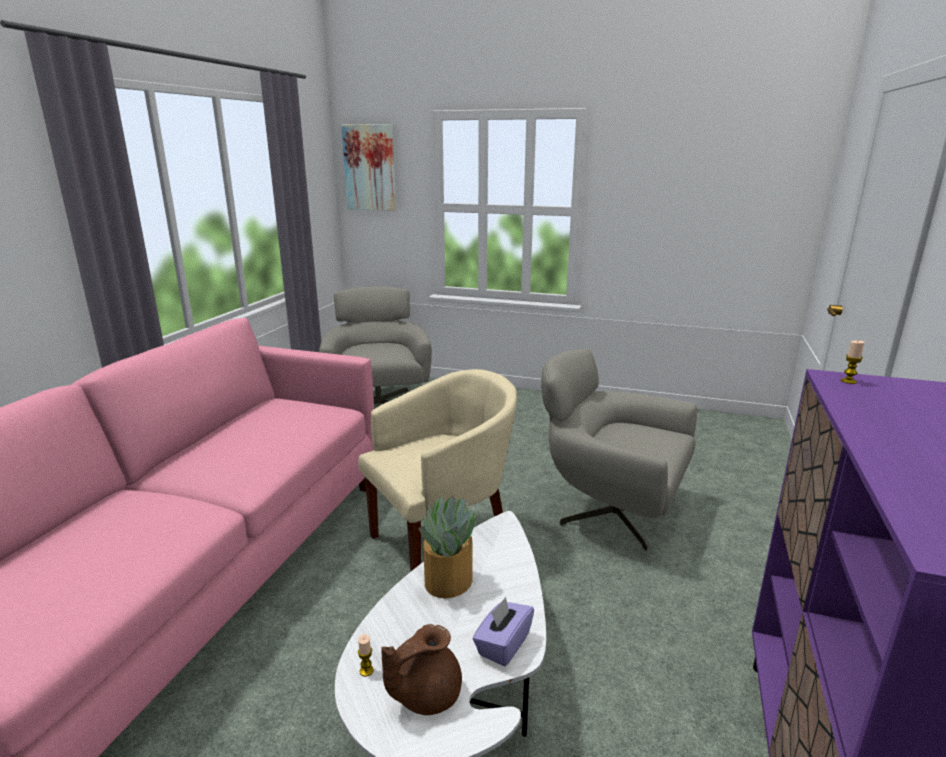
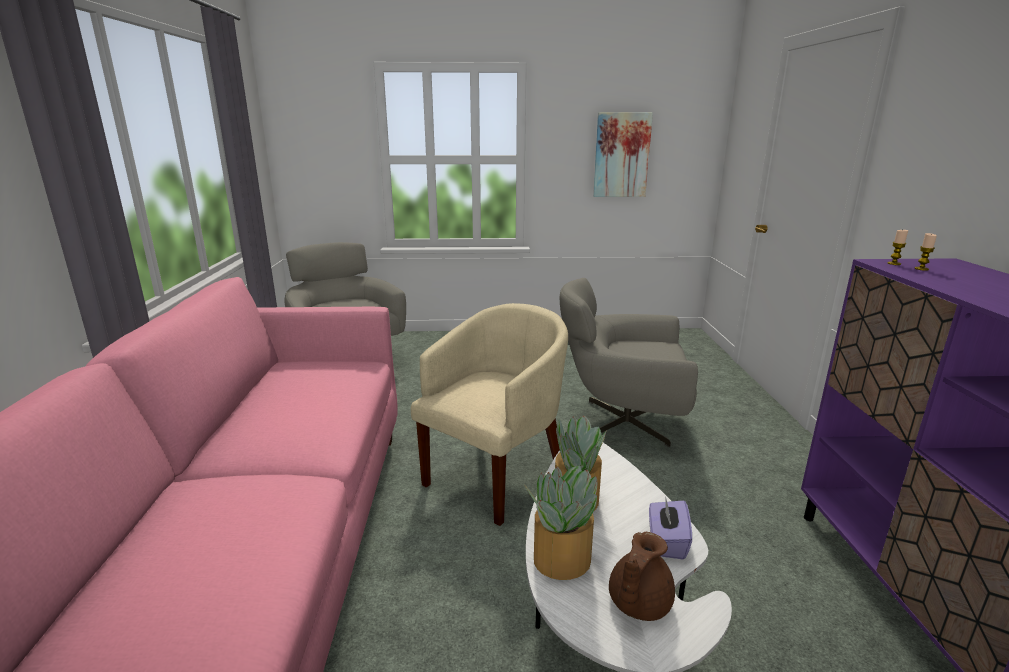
camera: 20 degrees left, 0 degrees up
(366, 670) = (567, 598): candle -> candle (921, 269)
(370, 168) = (306, 120): picture -> picture (621, 155)
(388, 634) = (560, 560): none -> potted plant

